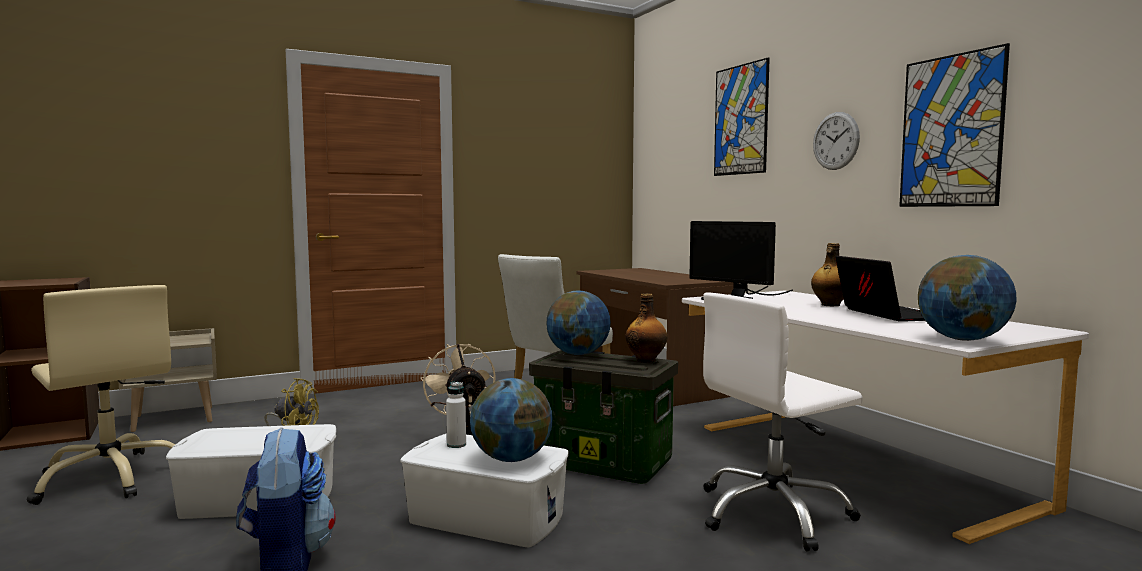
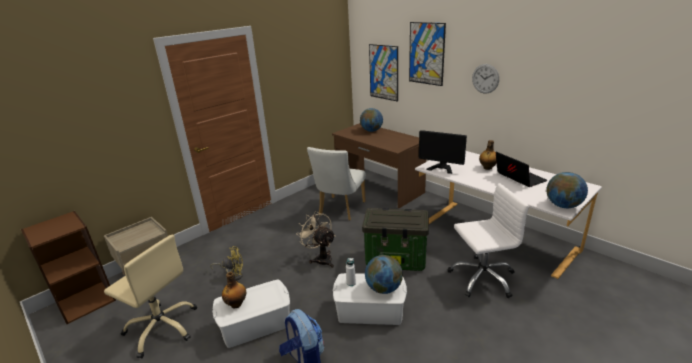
camera: 15 degrees left, 20 degrees up
(578, 354) = (380, 214): globe -> globe (371, 131)
(646, 360) = (416, 215): bottle -> bottle (236, 304)
(773, 513) = (482, 278): white office chair -> white office chair turned 150 degrees counterclockwise
(951, 131) = (548, 88): picture -> picture (383, 72)

